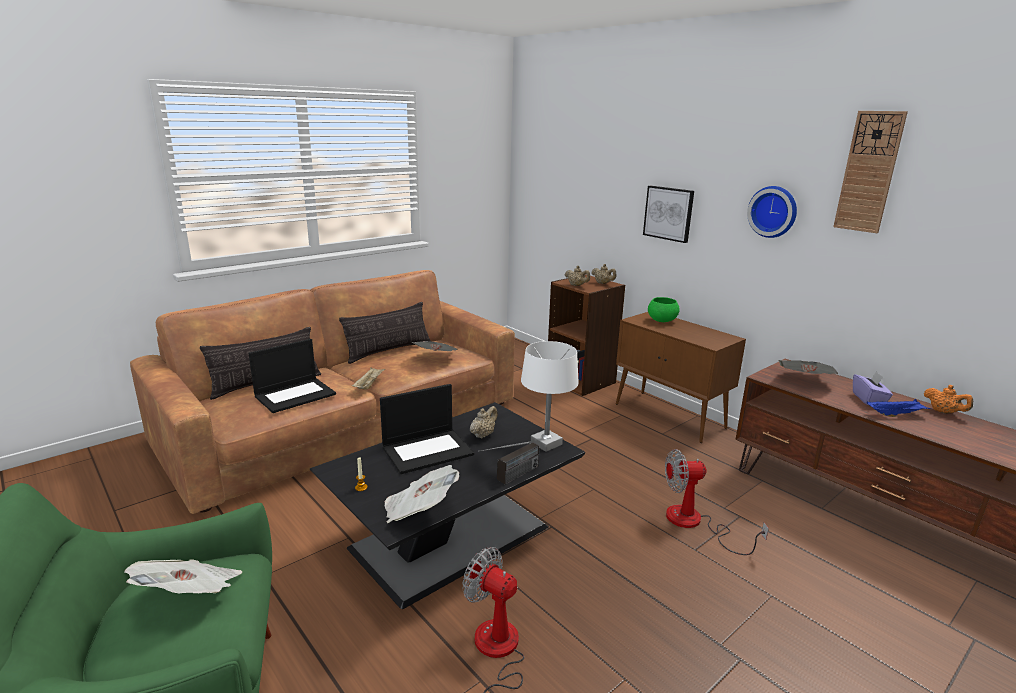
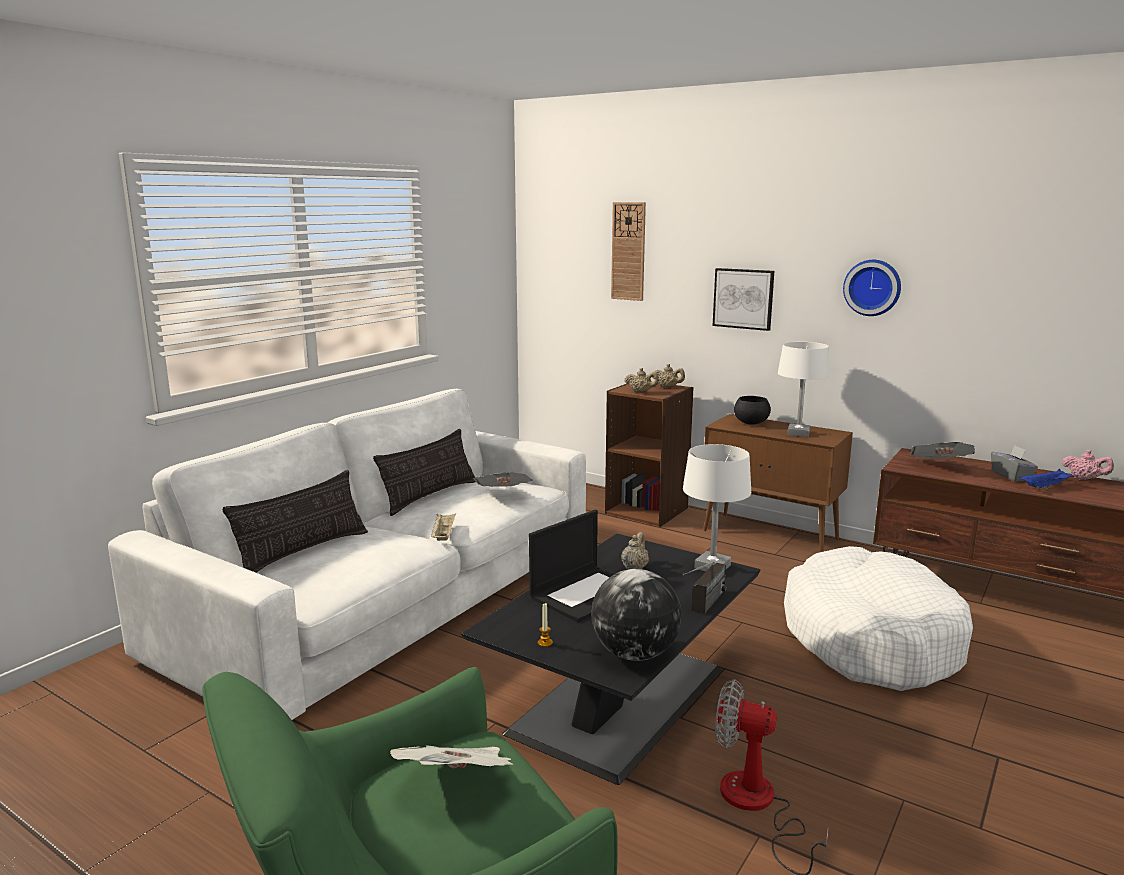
camera: 15 degrees left, 5 degrees down
(295, 395) = (363, 557): laptop -> none
(346, 423) = (391, 596): brown sofa -> white sofa
(419, 510) = (634, 654): newspaper -> globe
(661, 320) = (750, 423): green bowl -> black bowl
(694, 335) = (798, 433): none -> white table lamp
(695, 523) = (870, 639): fan -> white dog bed
(869, 172) = (975, 239): wall clock -> wall clock (628, 251)
(869, 399) = (1011, 476): purple tissue box -> grey tissue box
(943, 412) = (1084, 479): orange teapot -> pink teapot

